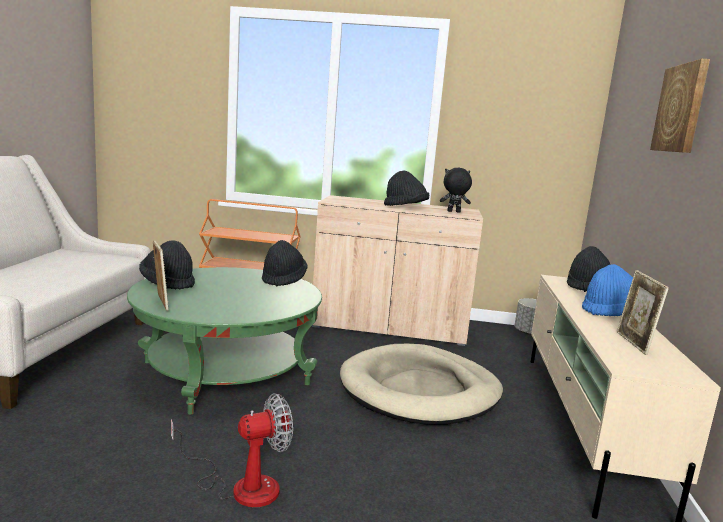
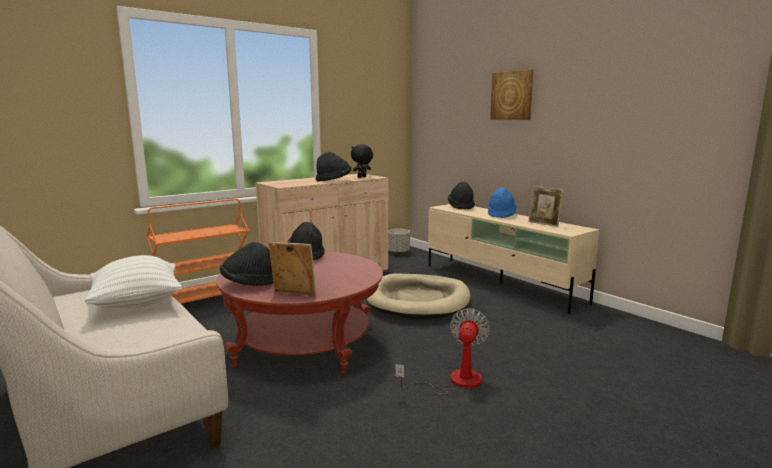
camera: 45 degrees left, 0 degrees up
(72, 268) = (137, 303): none -> white pillow
(226, 372) = (304, 343): green coffee table -> red coffee table

